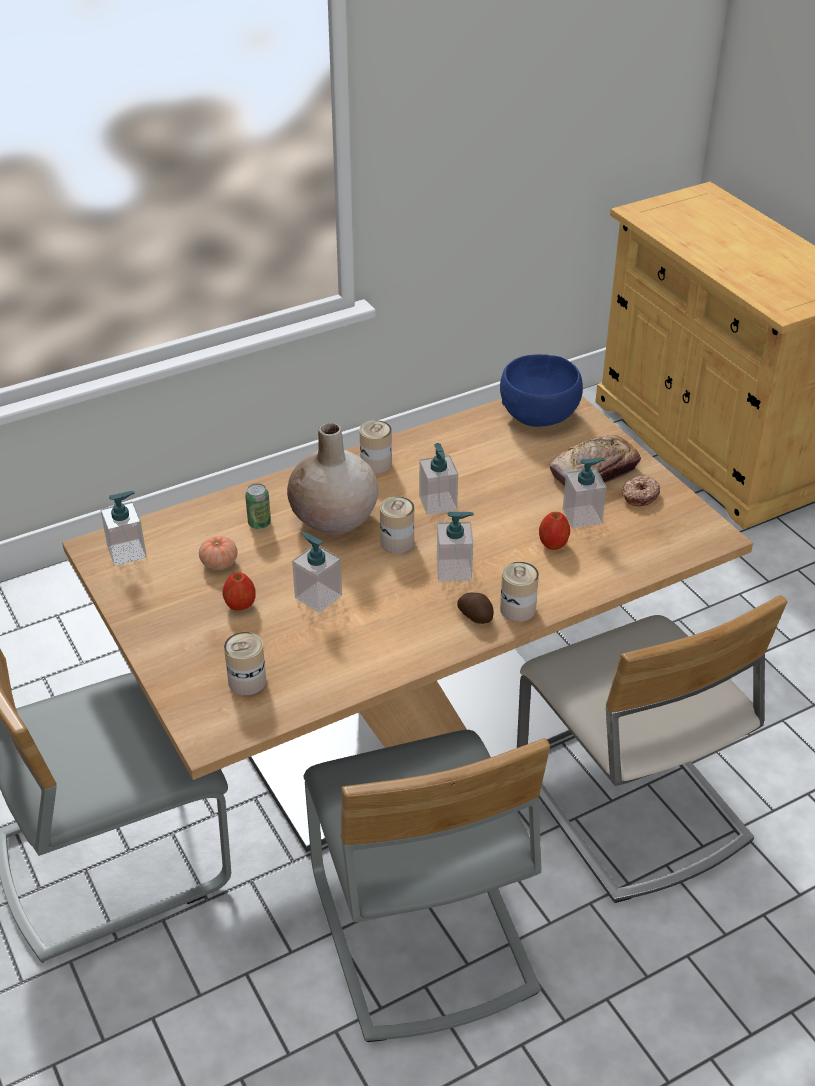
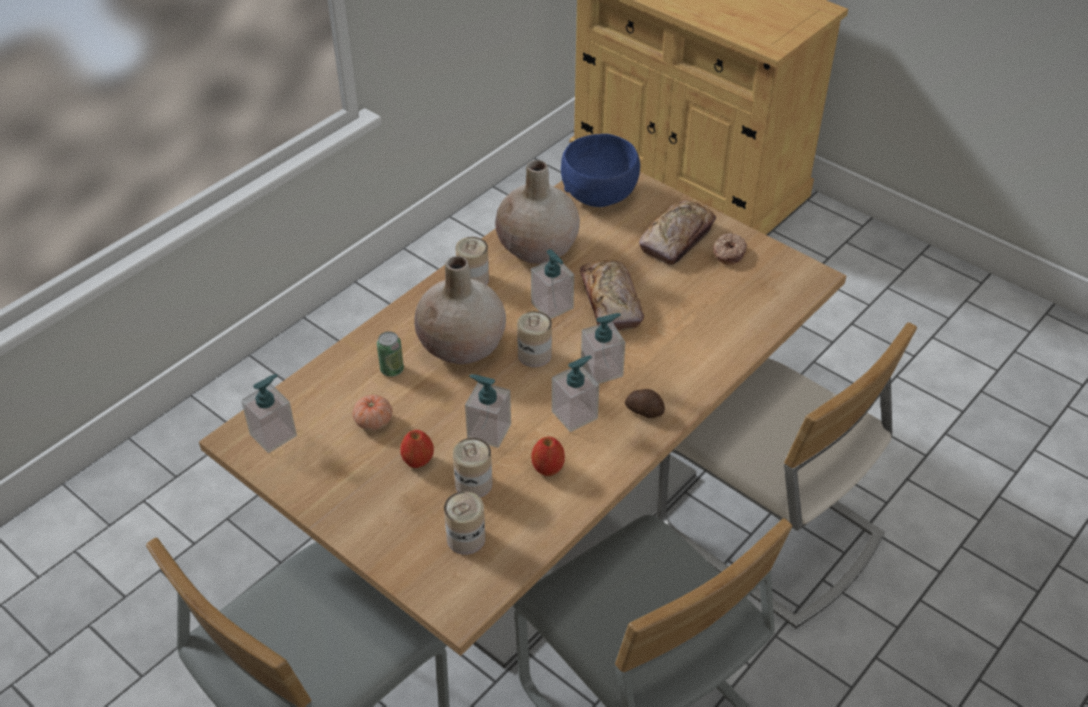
camera: 20 degrees left, 5 degrees up
(452, 450) = (537, 248): none -> beige vase
(496, 513) = (610, 302): none -> bread
(517, 609) = (679, 394): can -> can (473, 484)
(553, 544) = (677, 320): apple -> apple (548, 468)
(582, 516) = (689, 286): soap dispenser -> soap dispenser (574, 414)

